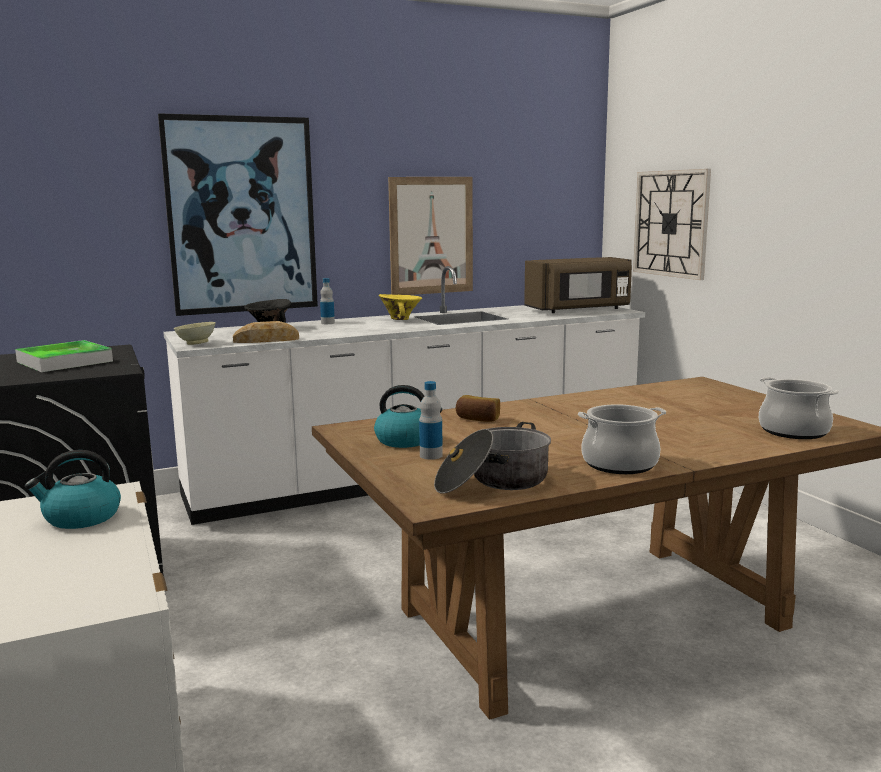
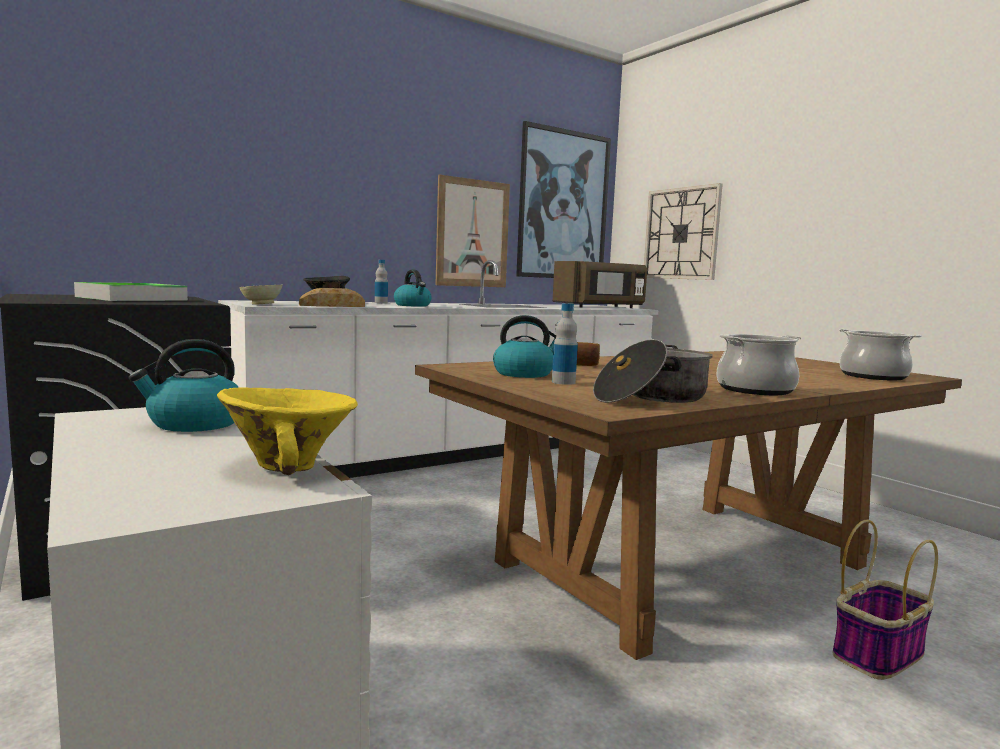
camera: 10 degrees left, 5 degrees down
(242, 215) = (302, 194): picture -> picture (563, 205)
(355, 329) = (413, 305): none -> kettle
(401, 319) = (448, 304): yellow bowl -> yellow bowl (292, 466)
(736, 727) = (878, 654): none -> basket

